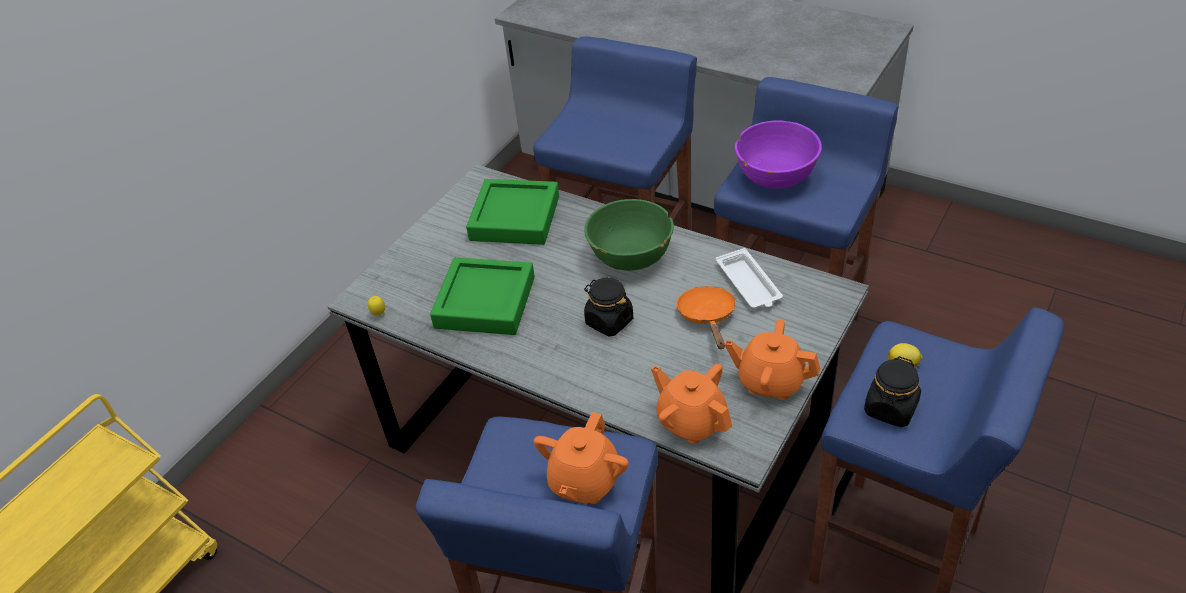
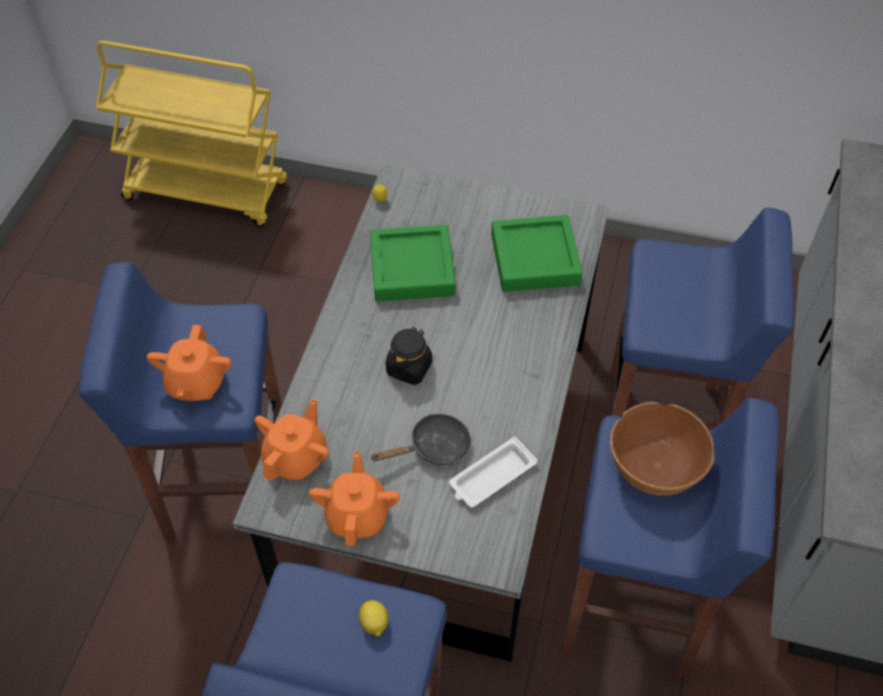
camera: 70 degrees right, 10 degrees up
(584, 481) = (196, 383): orange teapot -> orange teapot turned 90 degrees counterclockwise
(630, 256) = (506, 365): green bowl -> none
(707, 317) = (434, 447): orange frying pan -> black frying pan
(776, 176) = (654, 467): purple bowl -> brown bowl
(890, 409) = (313, 615): black jar -> none

